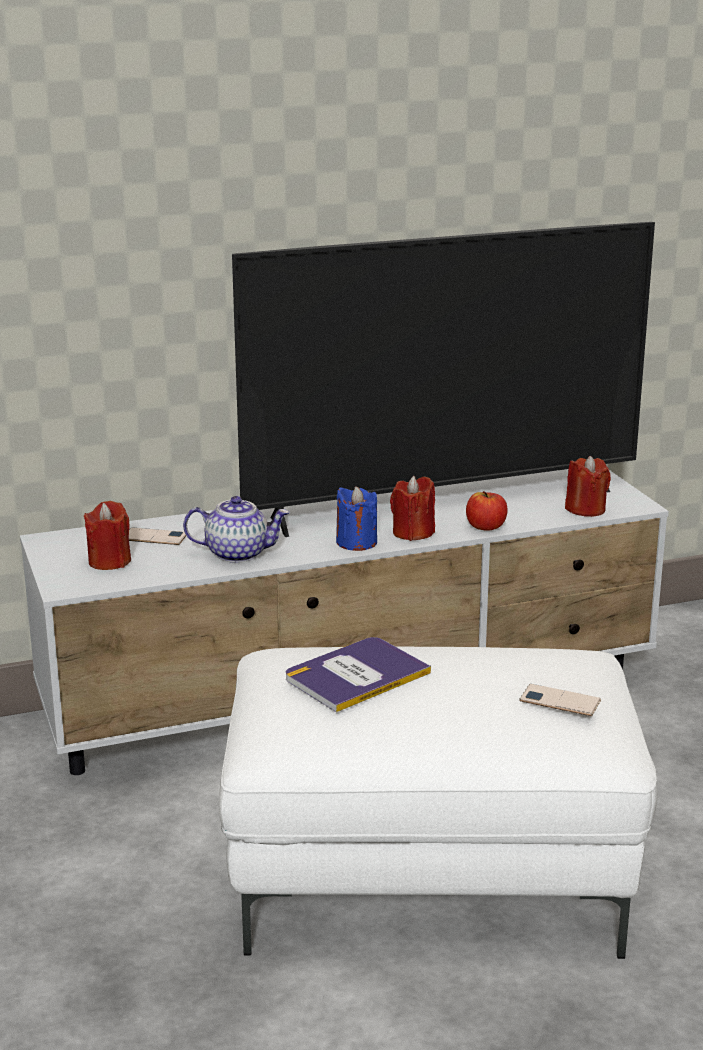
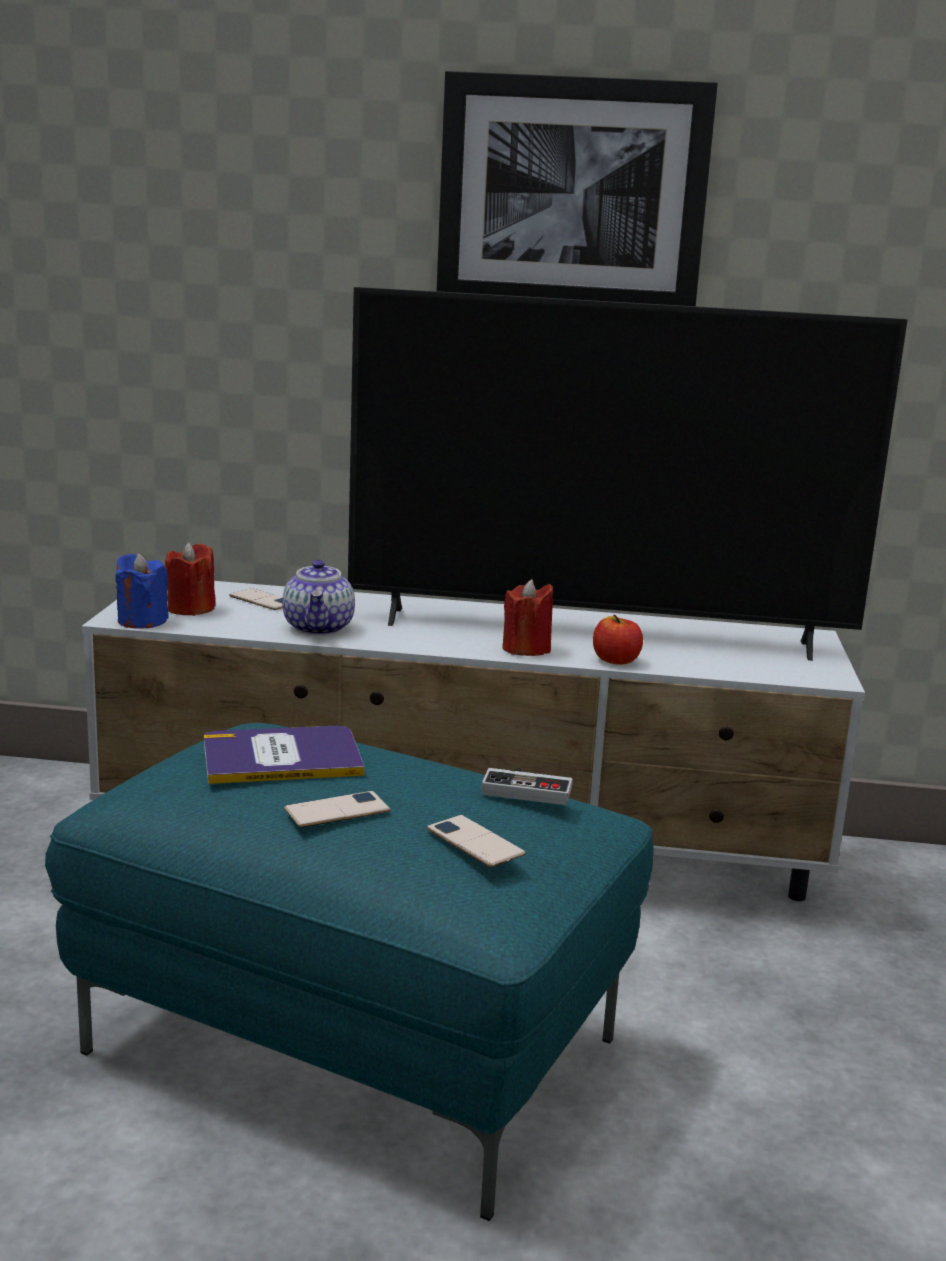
camera: 25 degrees right, 5 degrees down
(238, 553) = (319, 628): teapot -> teapot turned 60 degrees clockwise
(356, 542) = (453, 644): blue candle -> blue candle (142, 621)
(372, 141) = (572, 194): none -> picture
(430, 878) = (357, 1044): white ottoman -> turquoise ottoman
(448, 705) = (337, 810): none -> phone
(542, 650) = (528, 788): none -> game controller
(585, 509) = (759, 669): red candle -> none

